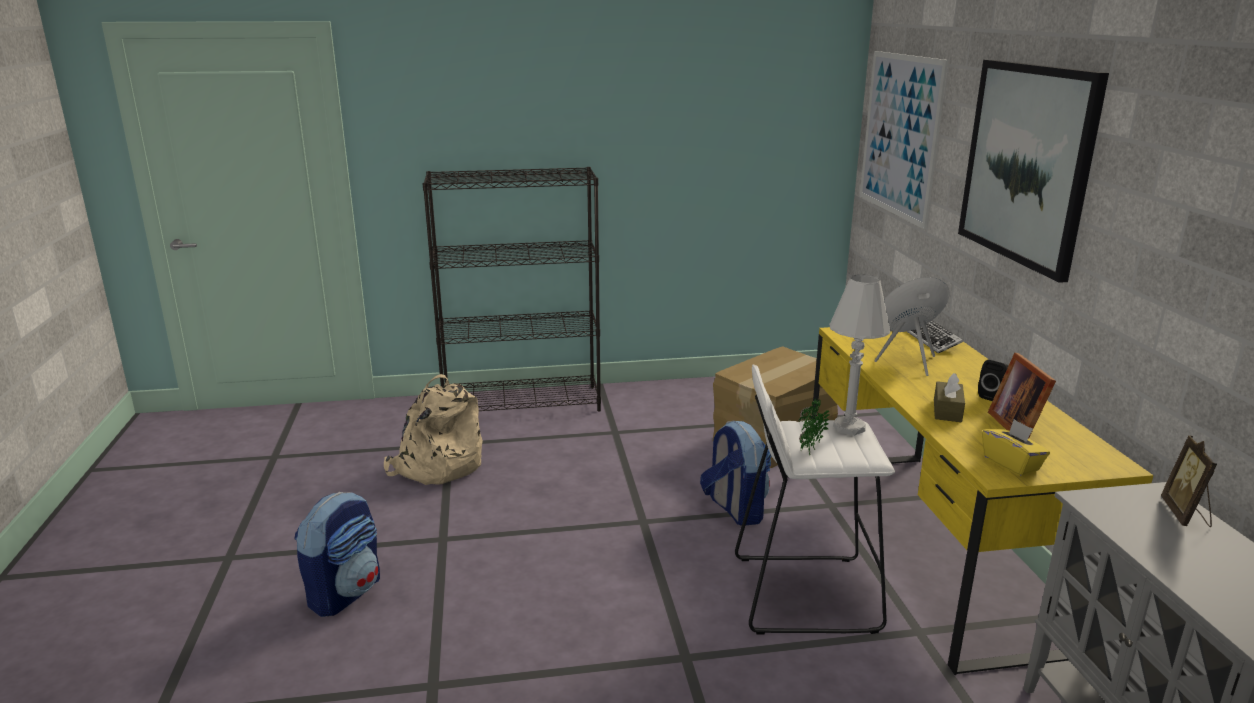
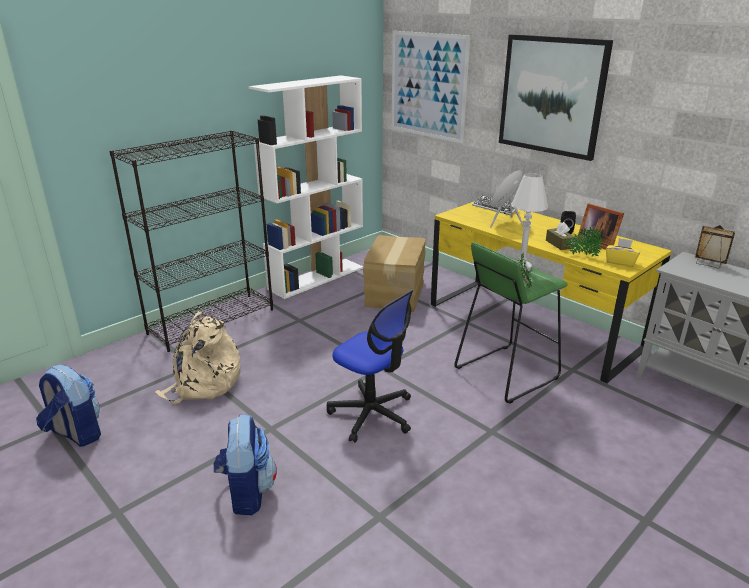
camera: 35 degrees left, 5 degrees up
(565, 570) = (372, 414): none -> office chair
(696, 388) = (316, 278): none -> white bookcase
(734, 509) = (422, 341): backpack -> backpack (75, 433)
(803, 593) = (505, 373): white stool -> green stool
(958, 435) = (582, 255): none -> potted plant
(1186, 515) = (709, 263): picture frame -> picture frame turned 150 degrees clockwise

